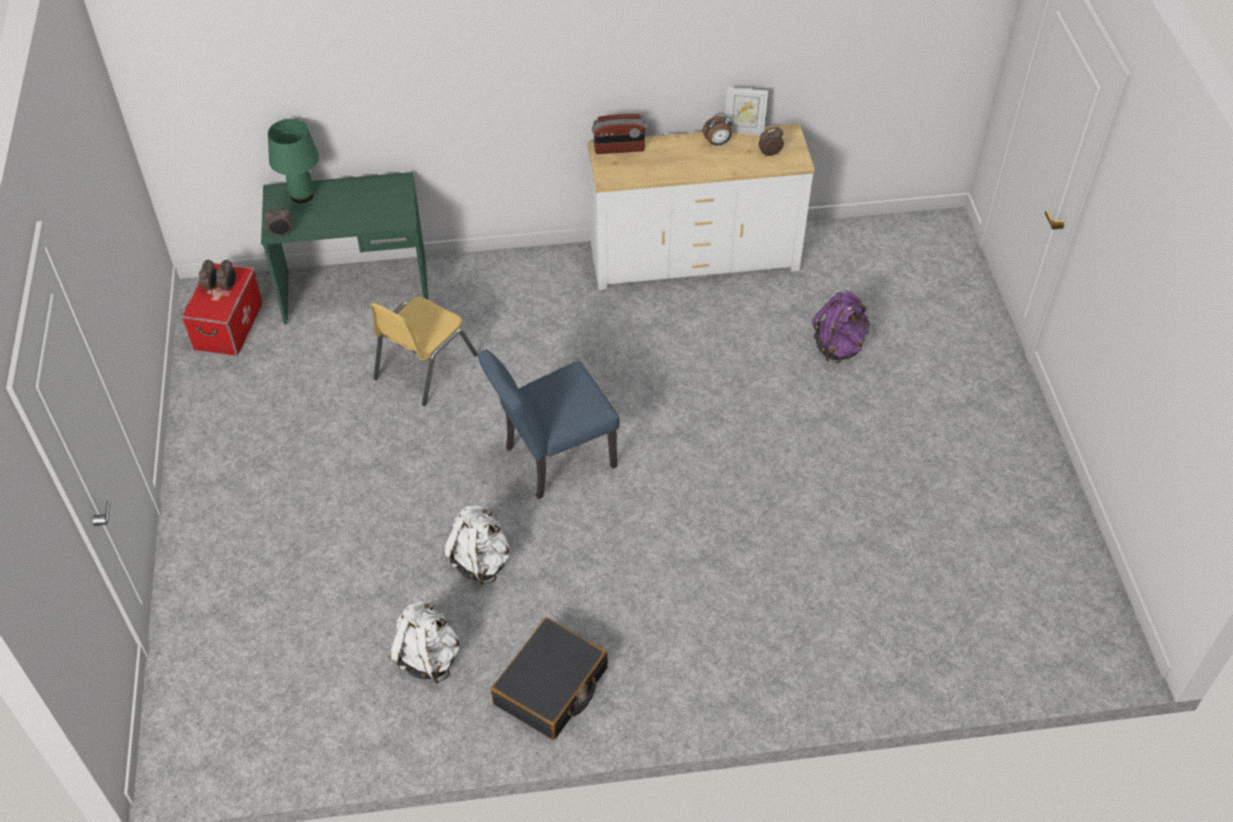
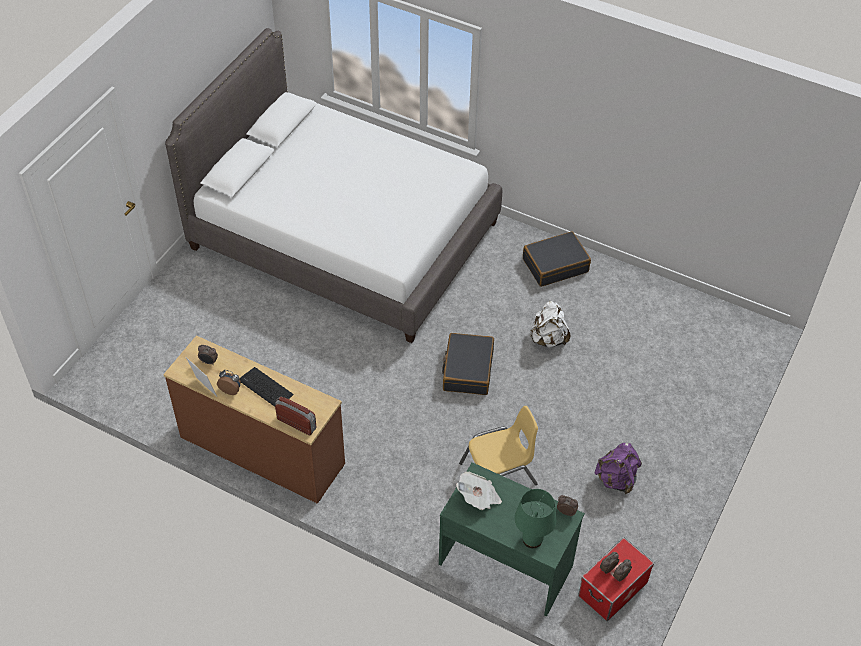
camera: 145 degrees left, 0 degrees up
(384, 202) = (478, 498): none -> newspaper
(428, 657) = (606, 309): white backpack -> none
(552, 460) = (467, 370): blue chair -> black suitcase
(685, 161) = (265, 388): none -> keyboard
(694, 257) = (262, 451): white dresser -> brown dresser
(838, 346) = (244, 341): purple backpack -> purple backpack (616, 479)
(881, 549) = (344, 235): none -> white bed

